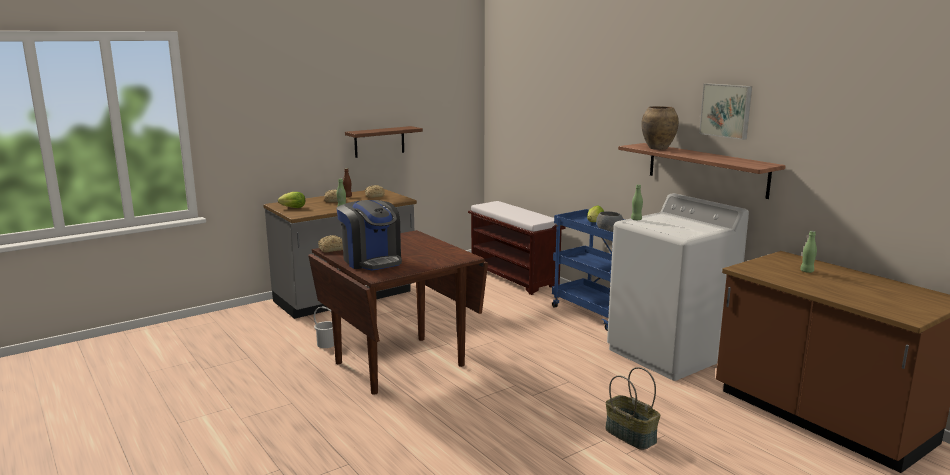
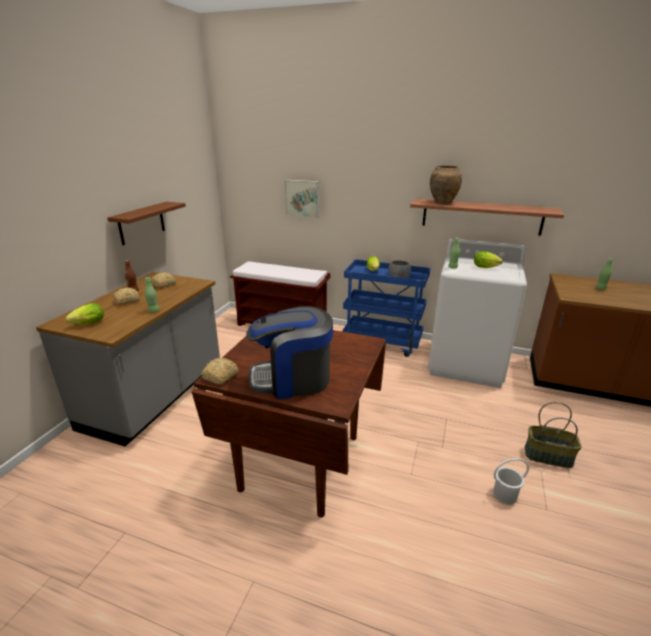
camera: 35 degrees left, 10 degrees up
(326, 344) = (200, 468): white bucket -> white bucket (504, 494)
(372, 260) = (292, 379): coffee machine -> coffee machine turned 150 degrees clockwise
(675, 225) = (486, 267): none -> lettuce
(726, 110) = (505, 166): picture -> picture (303, 198)

